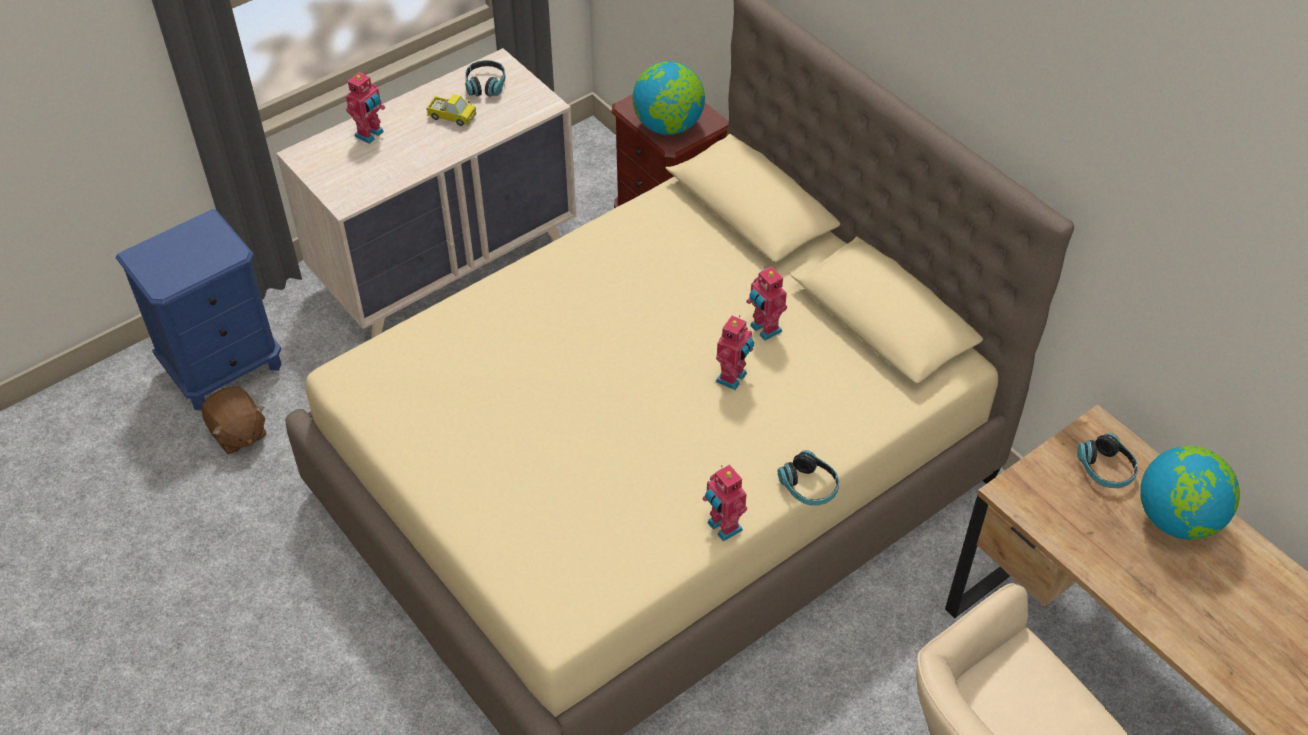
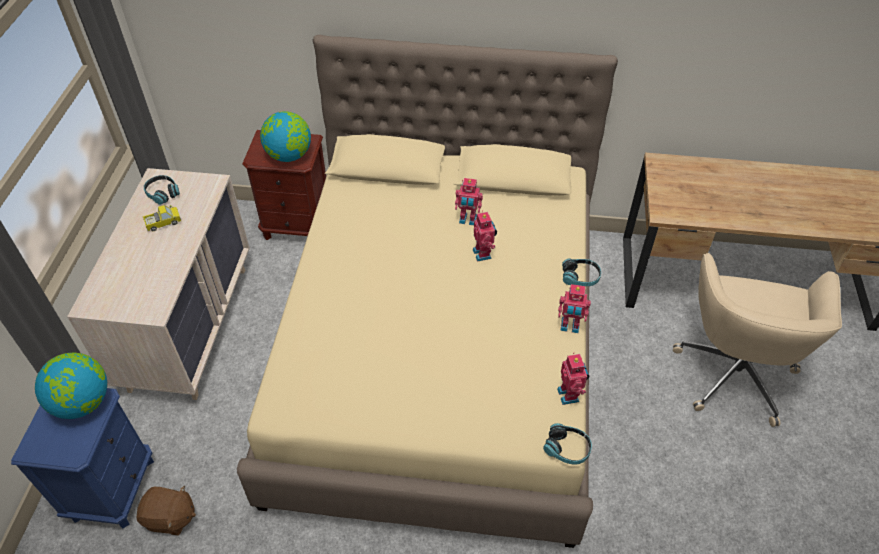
camera: 45 degrees left, 0 degrees up
(370, 134) = (121, 265): toy robot -> toy robot (569, 395)
(1105, 469) = (682, 176): headphones -> headphones (567, 448)
(1177, 519) = (731, 177): globe -> globe (83, 402)

